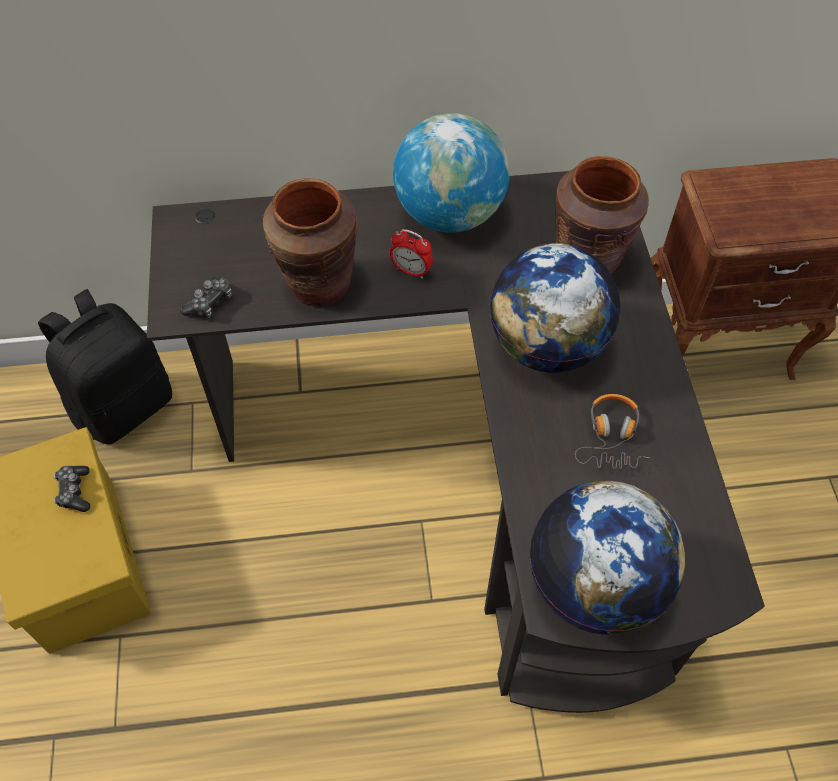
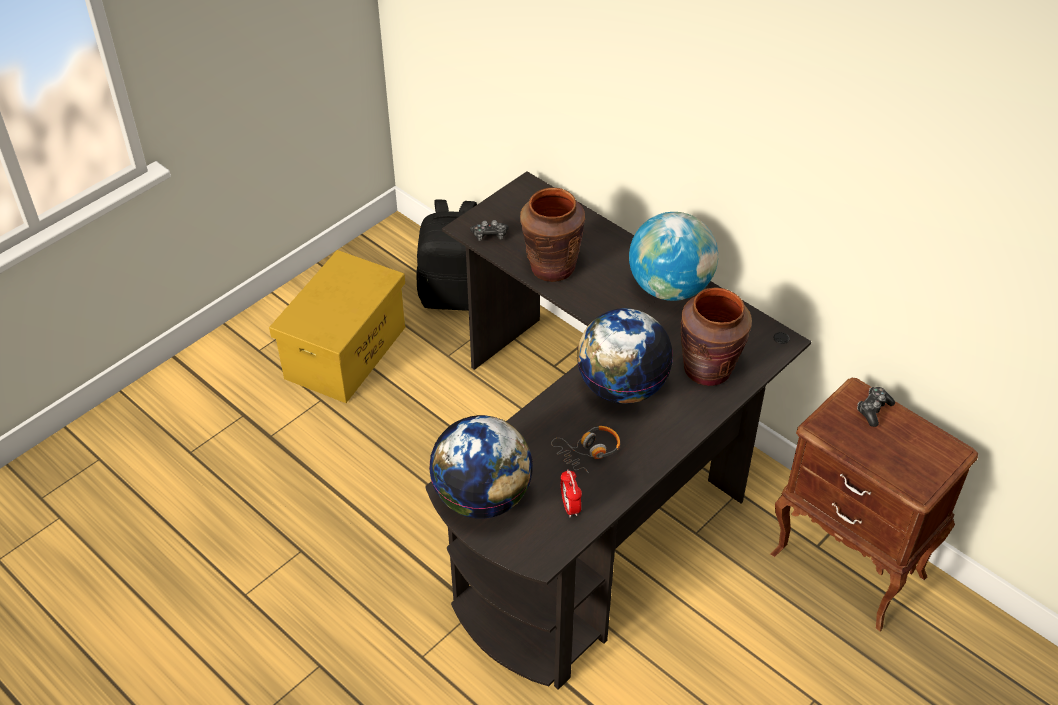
camera: 50 degrees right, 10 degrees down
(74, 492) = (362, 297): game controller -> game controller (873, 410)
(411, 271) = (607, 298): alarm clock -> alarm clock (570, 507)

